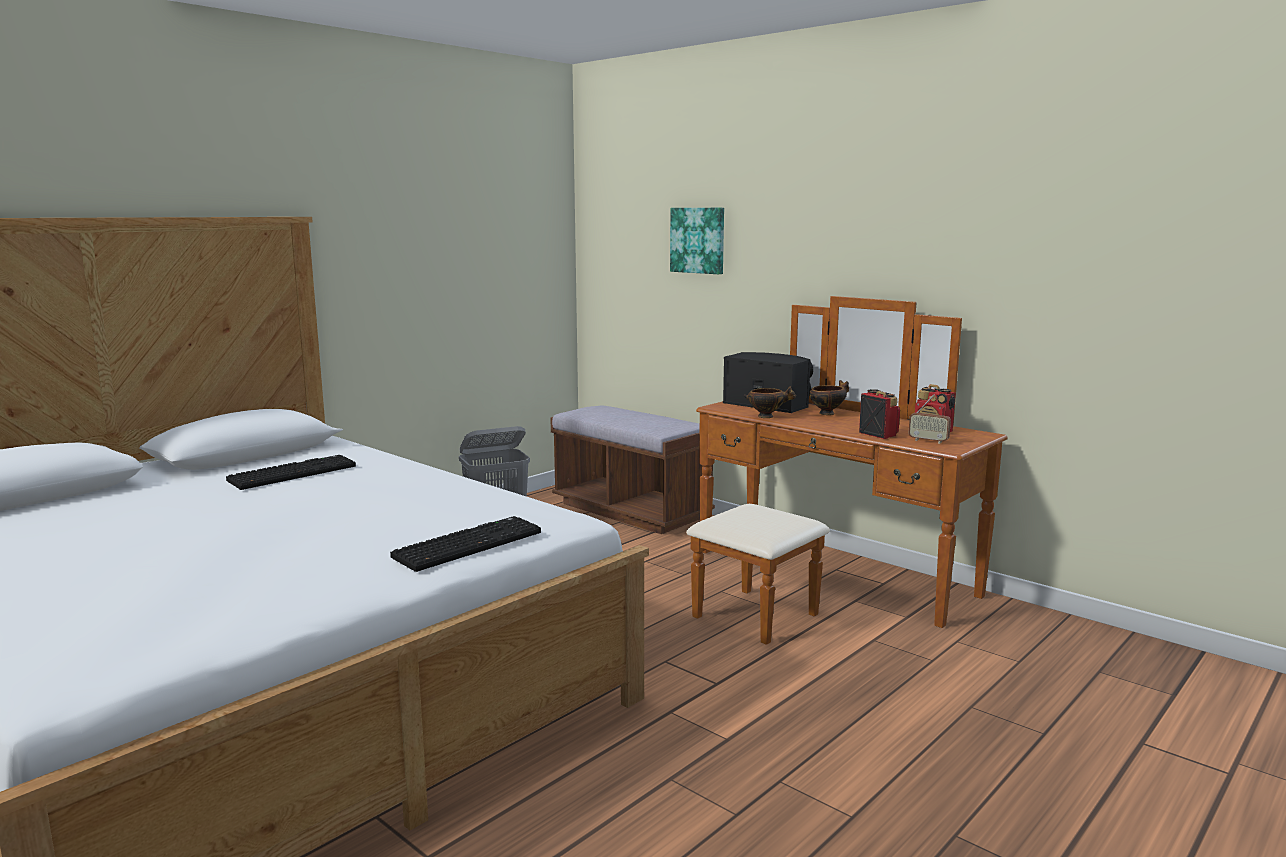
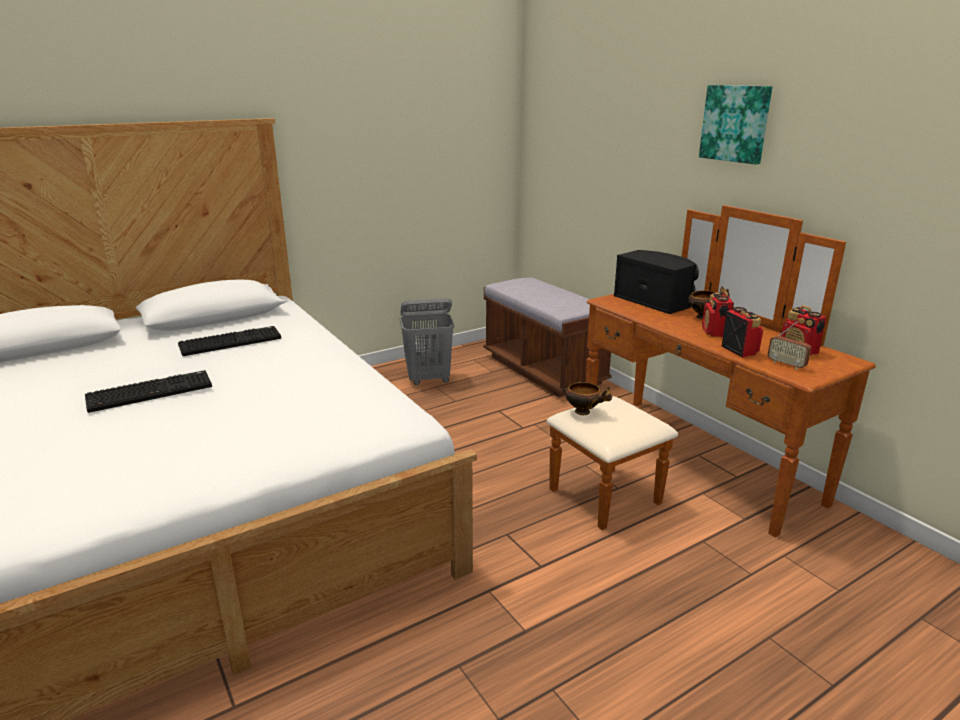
camera: 15 degrees right, 10 degrees up
(468, 544) = (306, 443): keyboard -> keyboard (151, 391)
(698, 240) = (615, 139): picture -> picture (736, 123)
(767, 416) = (644, 317): bowl -> bowl (584, 412)
(845, 423) = (715, 332): none -> radio

